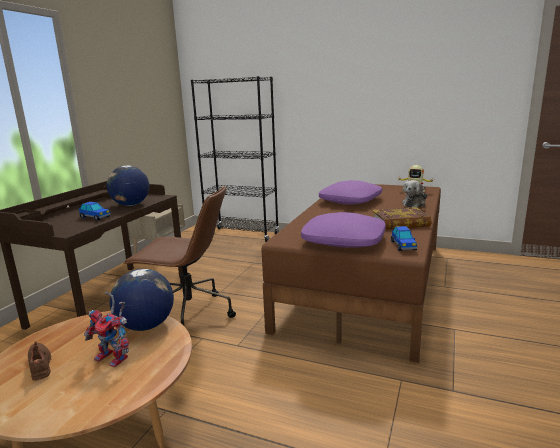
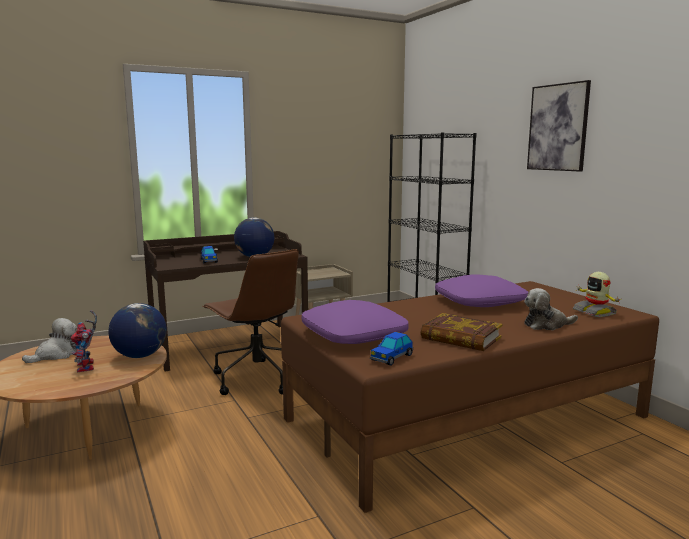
camera: 40 degrees right, 5 degrees down
(41, 365) = (55, 355): brown shoe -> plush toy
(349, 71) = (558, 127): none -> picture

